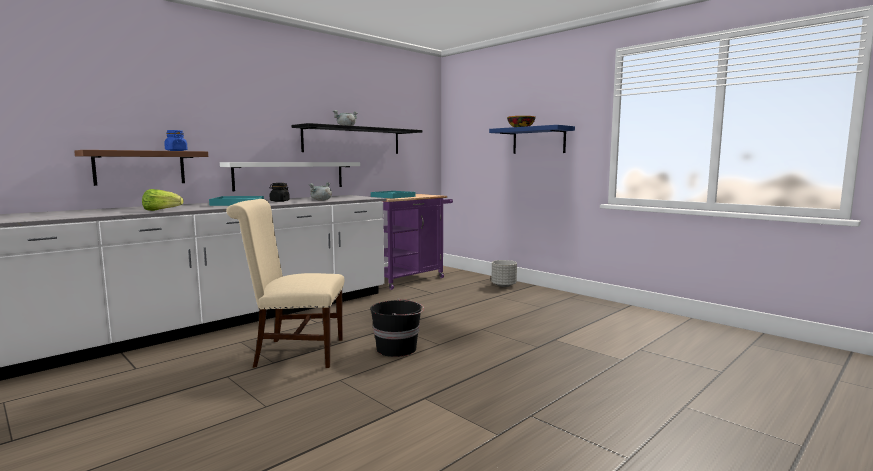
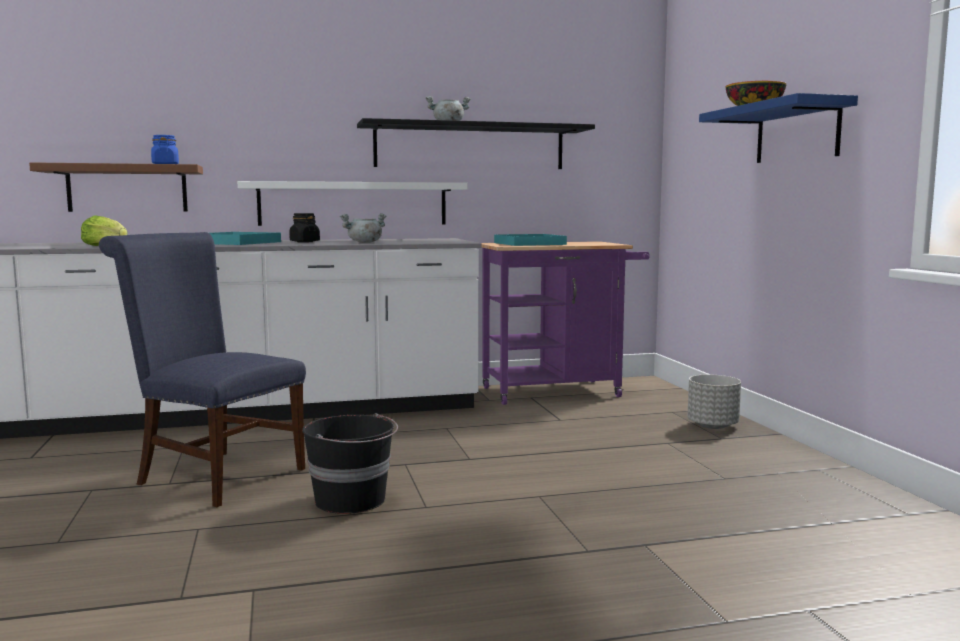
camera: 30 degrees right, 0 degrees up
(294, 353) = (214, 475): beige chair -> blue chair

